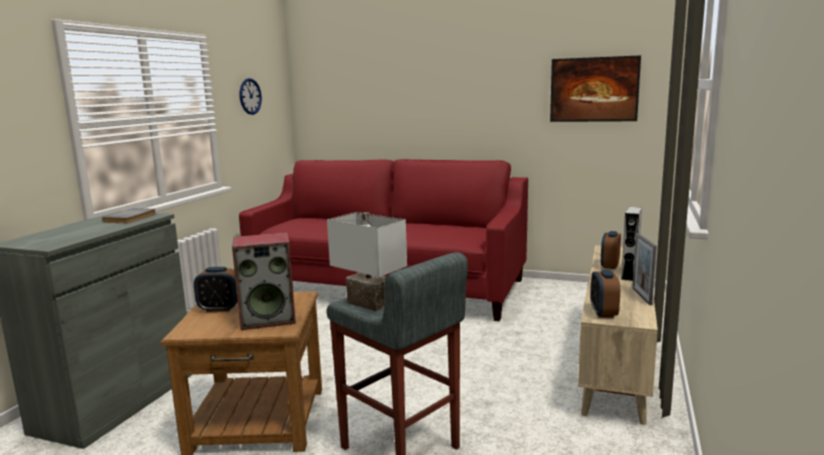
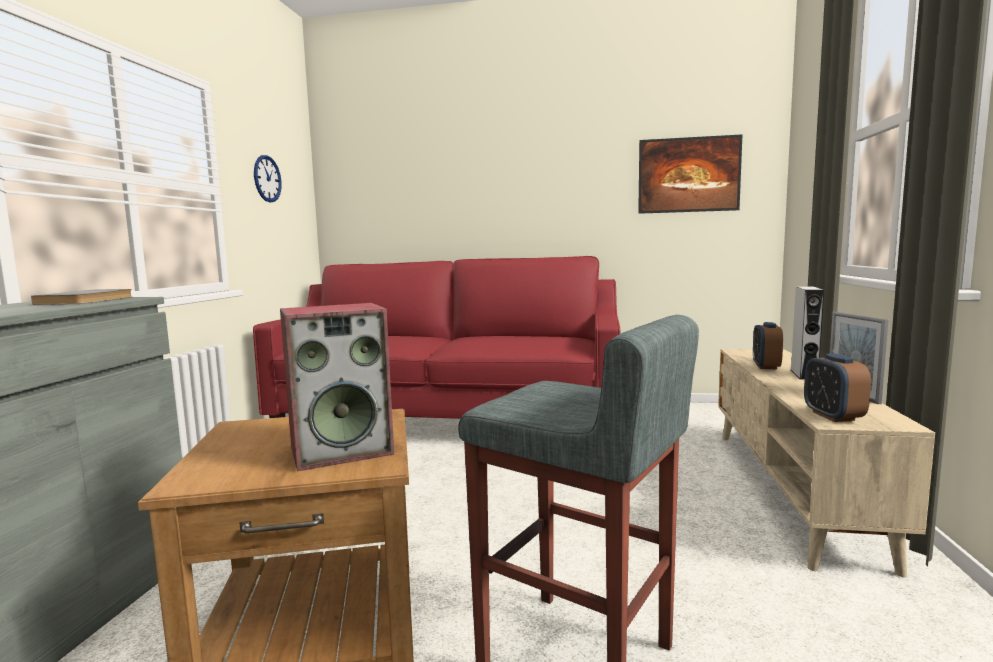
camera: 10 degrees left, 5 degrees down
(220, 308) = (249, 440): alarm clock -> none
(367, 304) = (534, 408): white table lamp -> none

